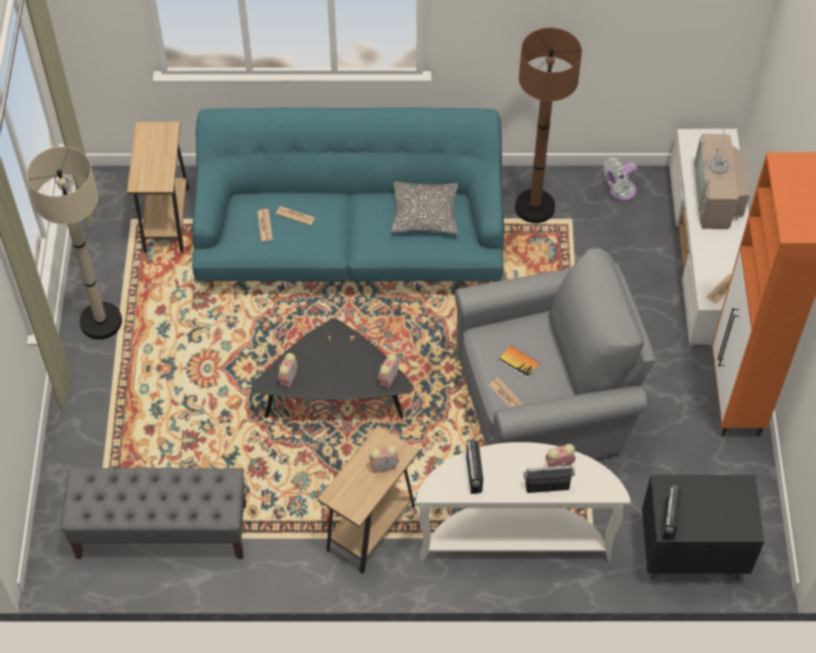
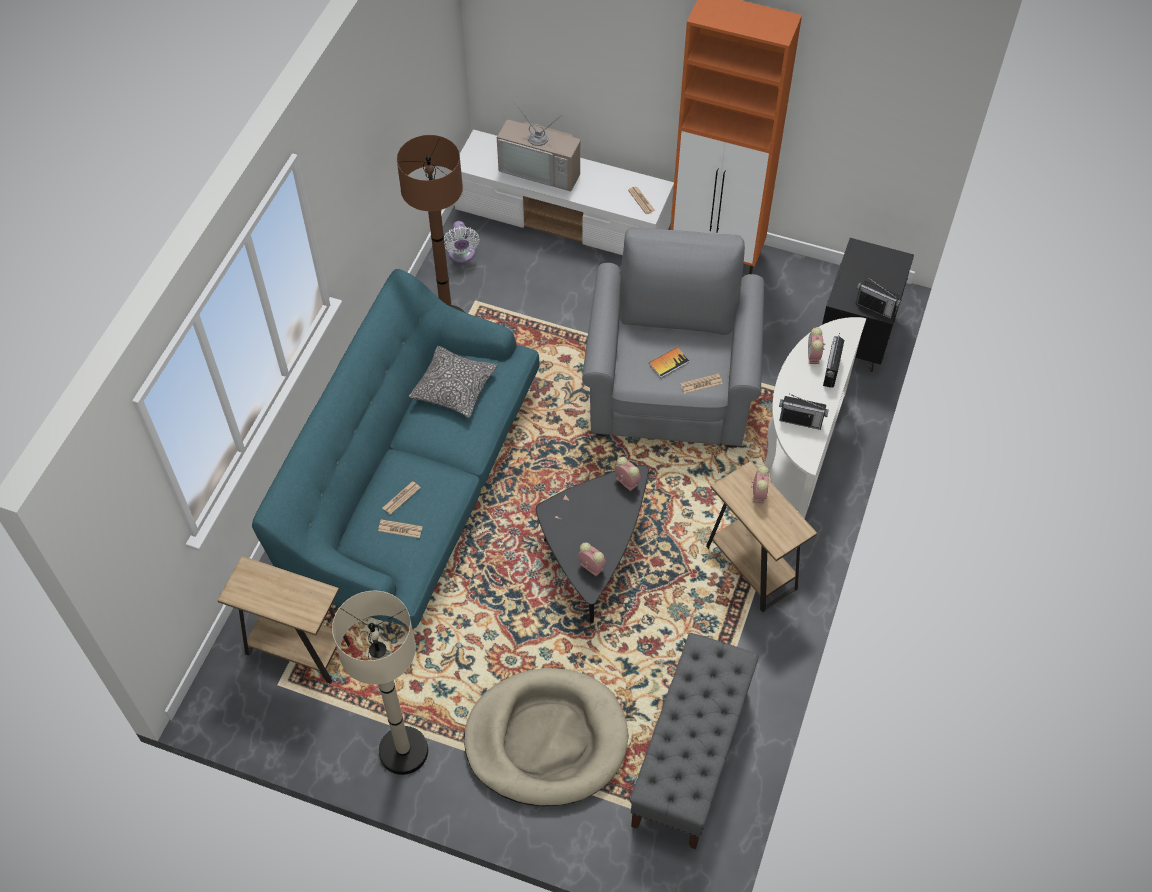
camera: 70 degrees left, 0 degrees up
(142, 418) = (546, 739): none -> beige dog bed

